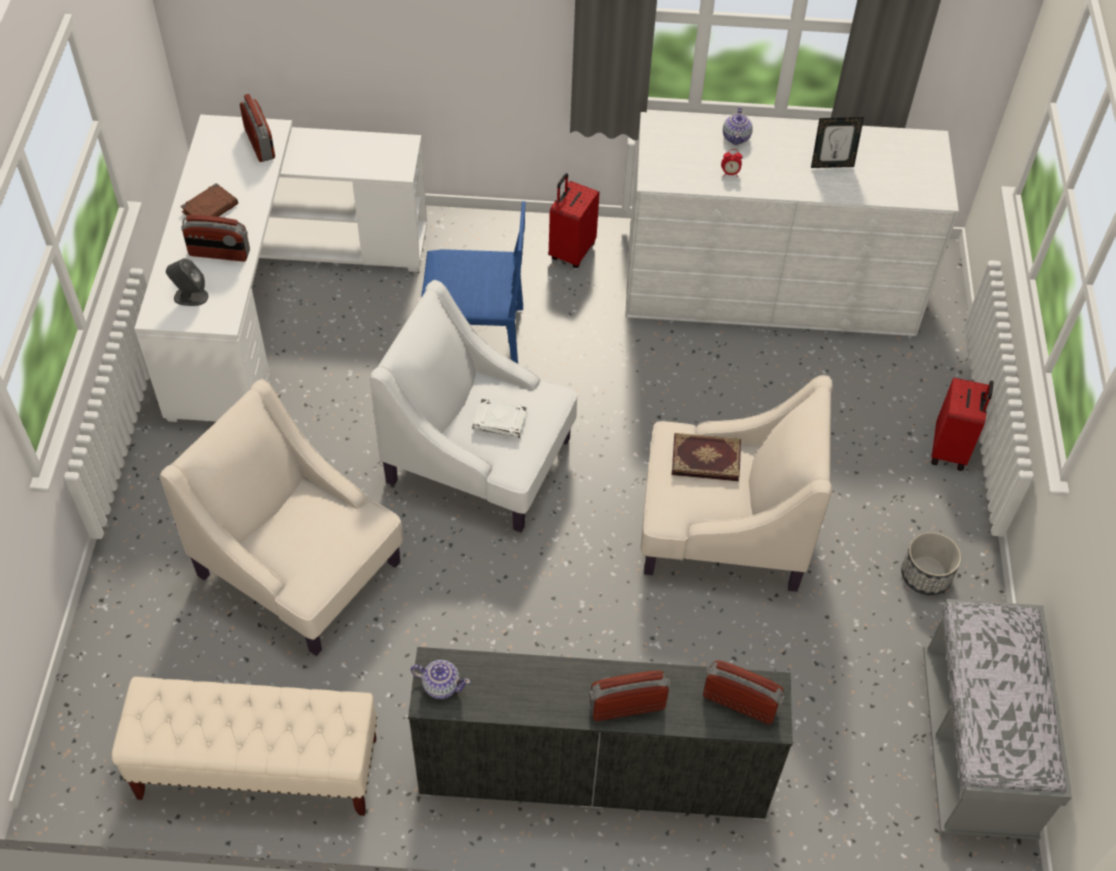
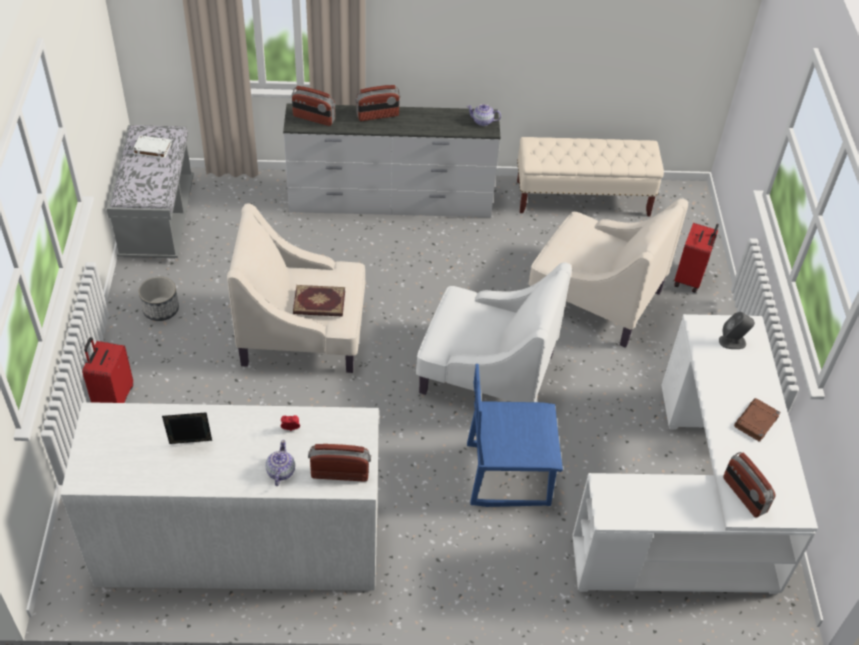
camera: 175 degrees right, 5 degrees down
(219, 254) = (728, 379): radio -> radio (340, 473)
(501, 421) = (473, 322): white book -> white book (152, 149)
(571, 251) = (431, 573): red suitcase -> red suitcase (690, 279)

